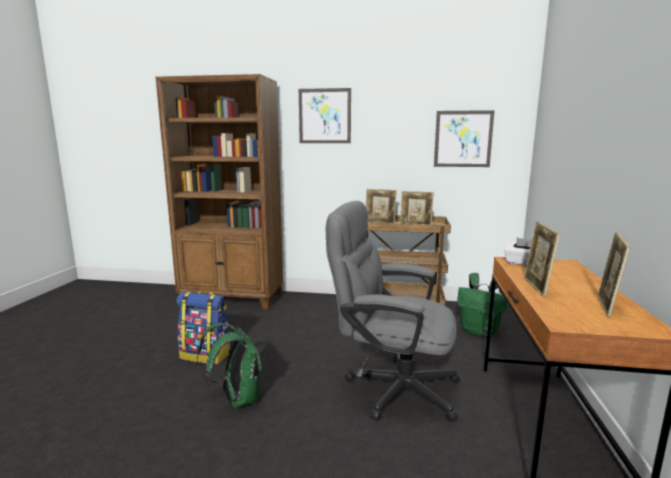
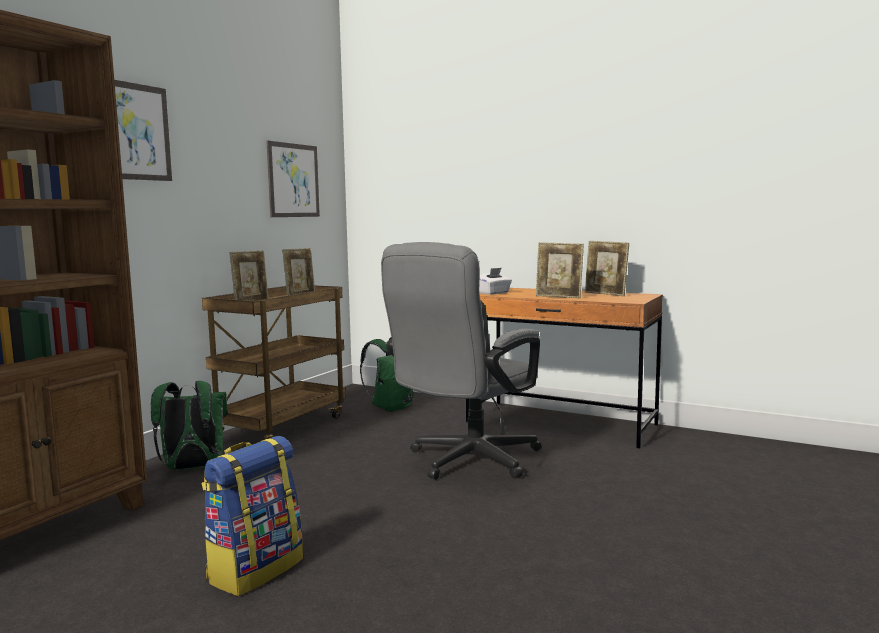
camera: 70 degrees left, 5 degrees down
(237, 399) = (420, 548): green backpack -> green backpack (192, 468)

